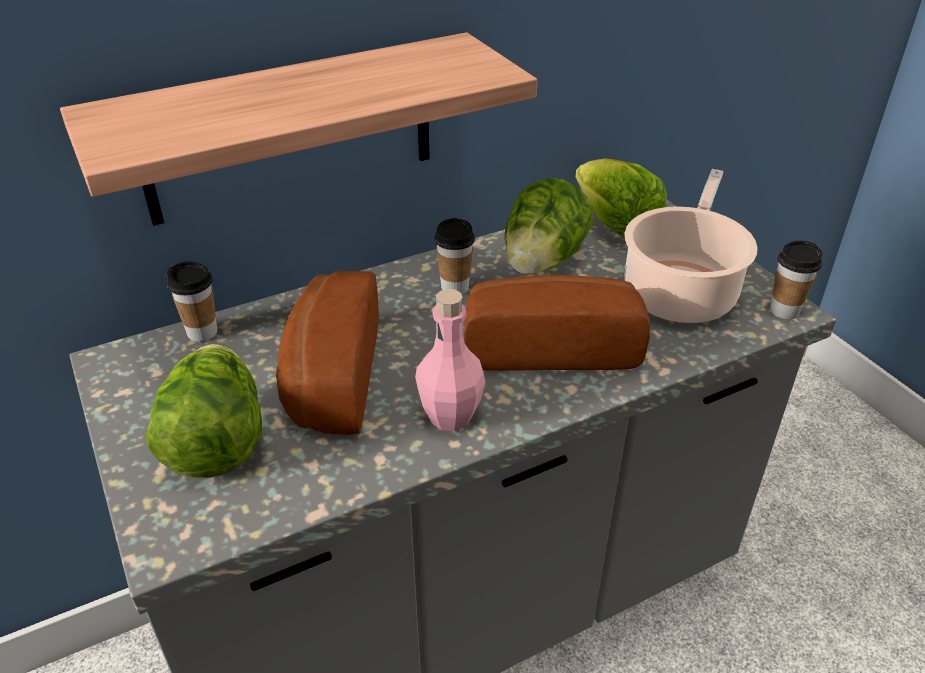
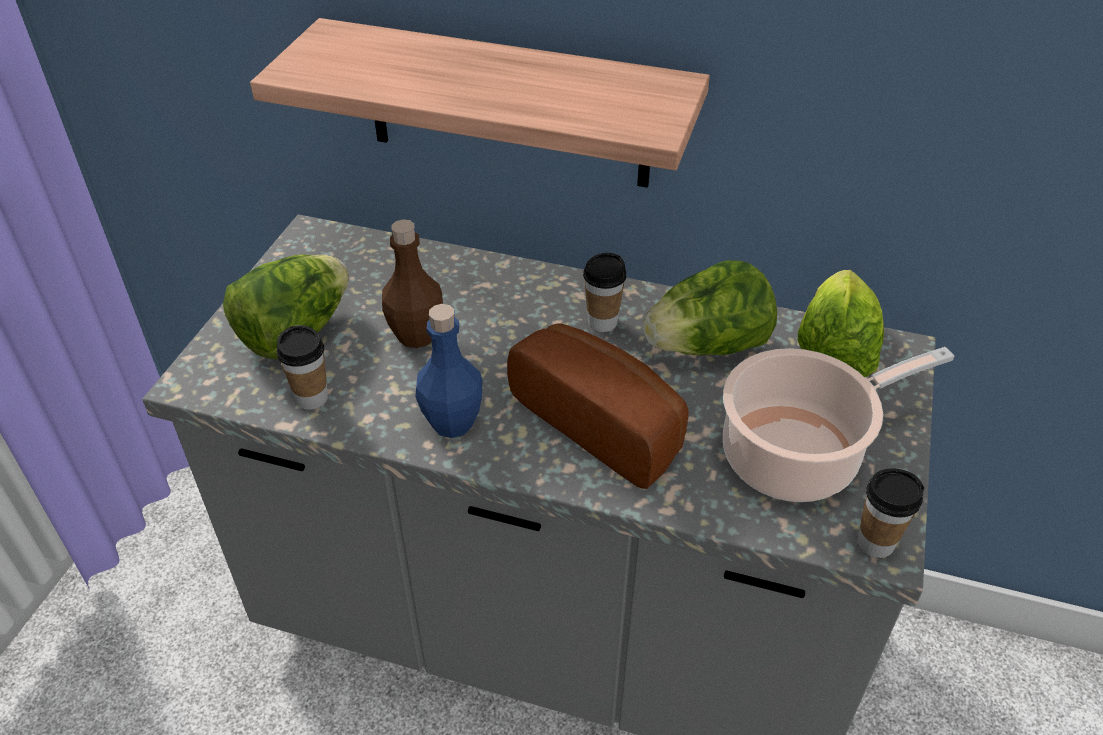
camera: 45 degrees right, 5 degrees up
(202, 332) = (385, 247): cup -> cup (312, 398)
(329, 377) = (416, 335): bread -> brown bottle
(450, 416) = (452, 423): pink bottle -> blue bottle

